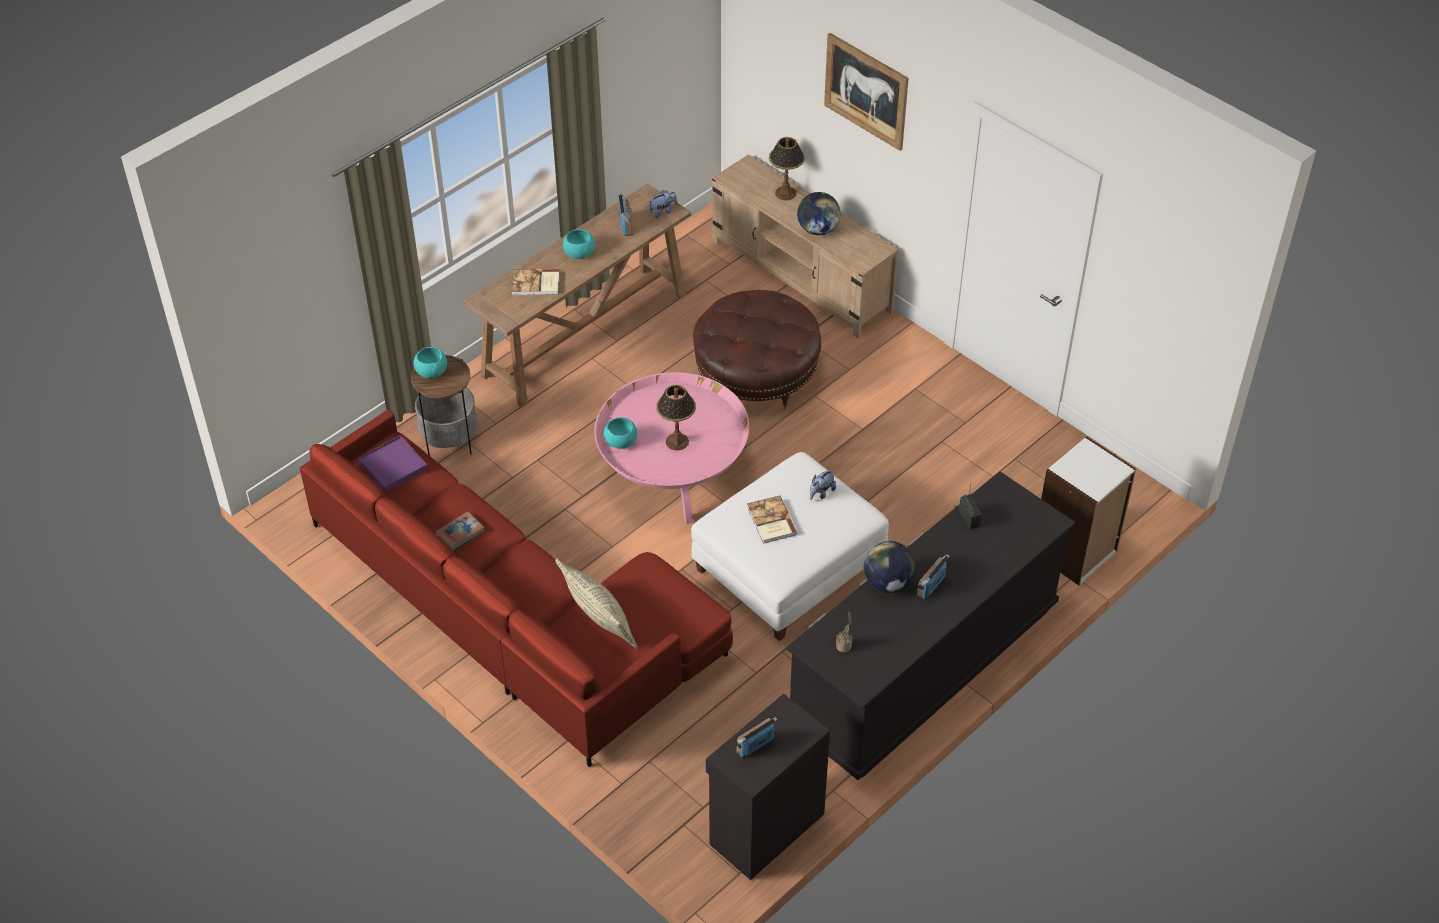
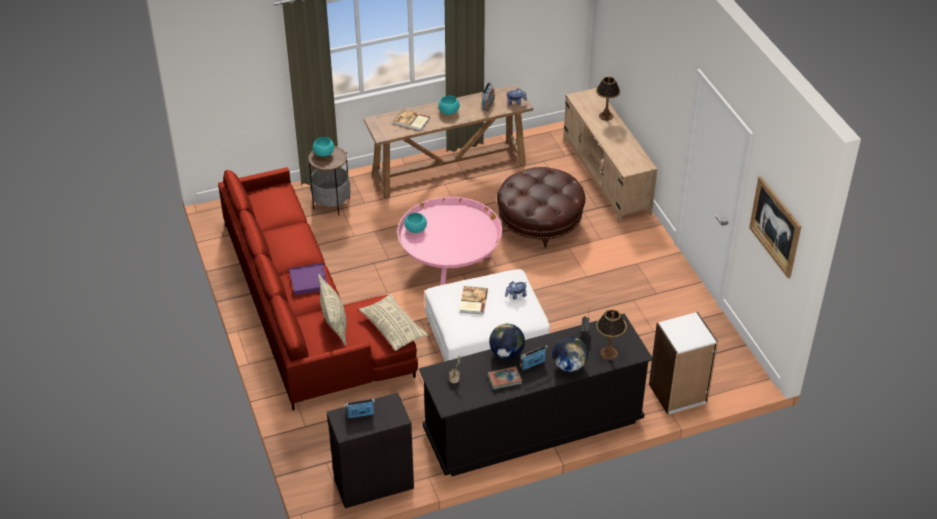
camera: 25 degrees right, 5 degrees down
(393, 466) = (273, 200): purple tray -> purple tray (308, 280)
(460, 533) = (285, 248): book -> book (504, 379)
(676, 442) = (449, 240): table lamp -> table lamp (608, 353)
(685, 599) = (393, 328): none -> beige pillow
(817, 229) = (612, 142): globe -> globe (569, 366)
(866, 91) = (652, 52): picture -> picture (775, 226)

